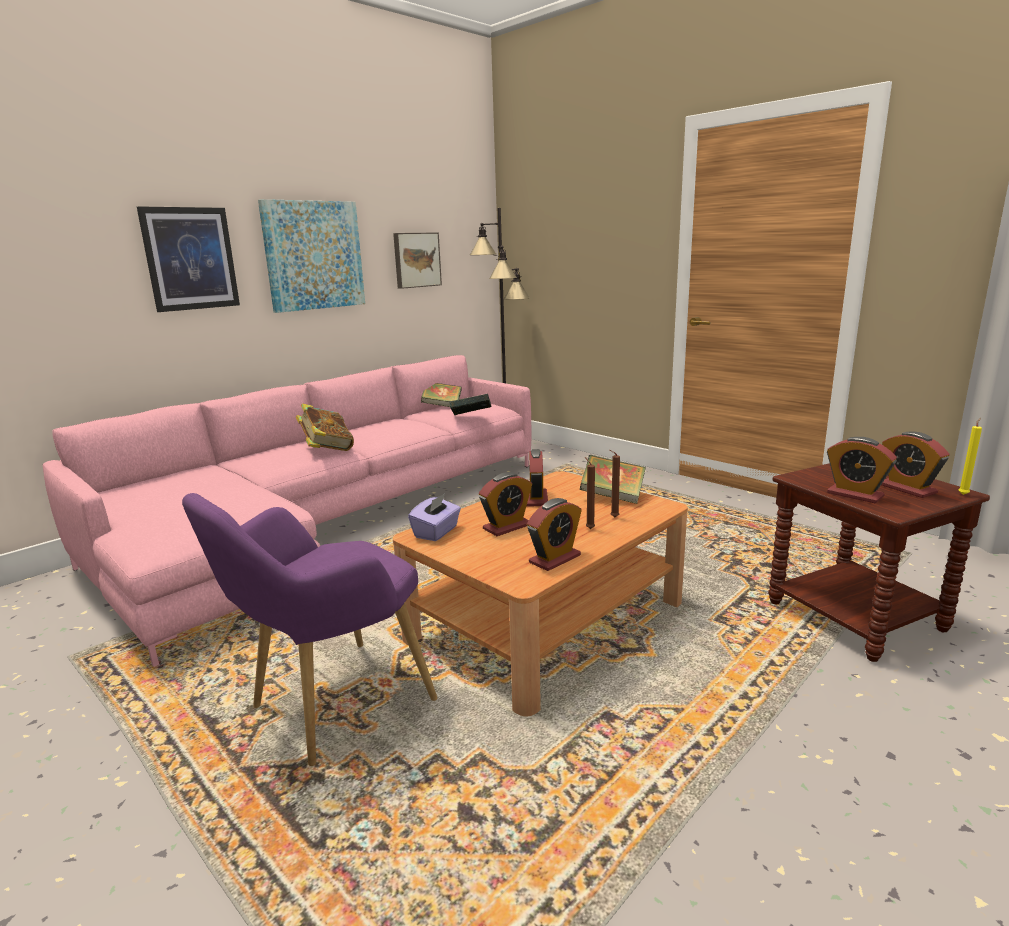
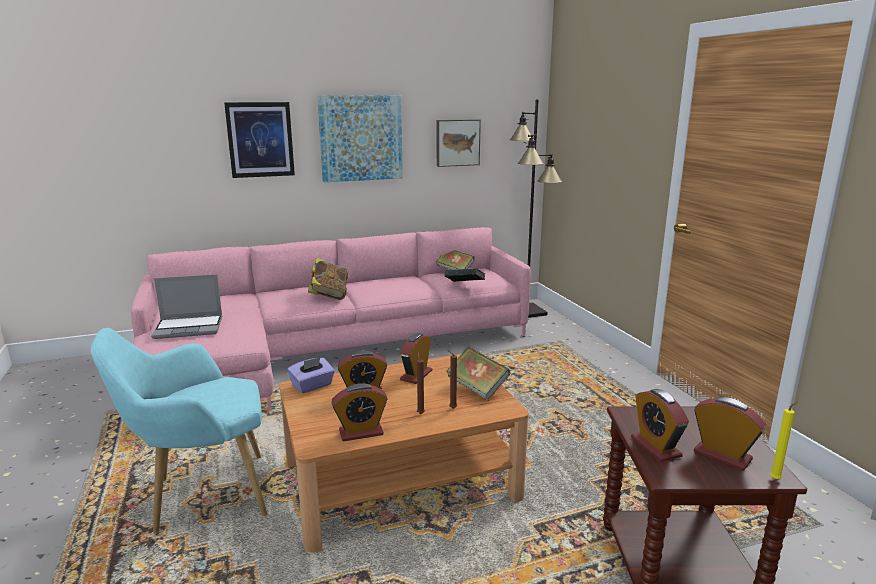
camera: 25 degrees right, 0 degrees up
(184, 510) = (190, 328): none -> laptop
(330, 707) = (202, 496): purple armchair -> turquoise armchair
(907, 489) = (722, 456): alarm clock -> alarm clock turned 135 degrees clockwise

